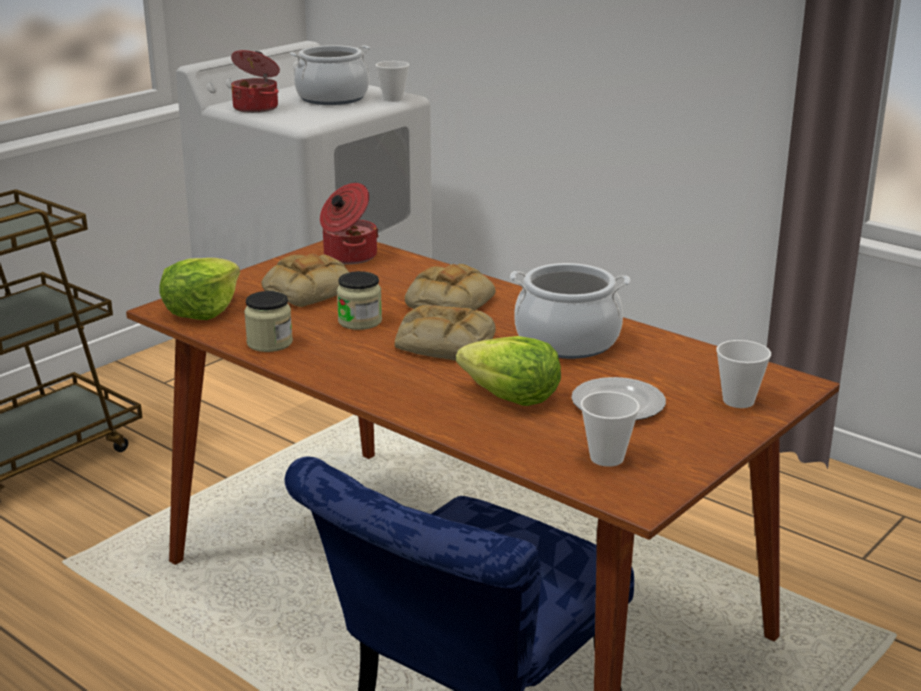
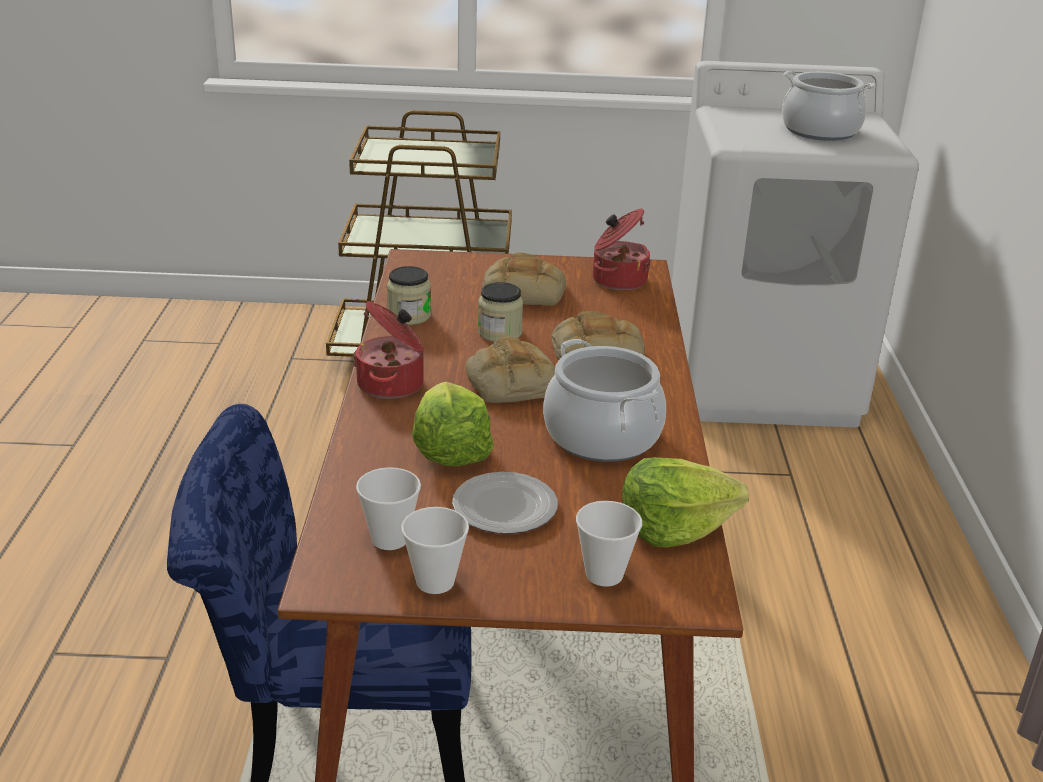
camera: 50 degrees right, 5 degrees up
(202, 310) = (428, 271): lettuce -> lettuce (674, 527)
(257, 108) = (734, 119): cooking pot -> cooking pot (392, 384)
(393, 99) = (873, 149): cup -> cup (435, 581)

